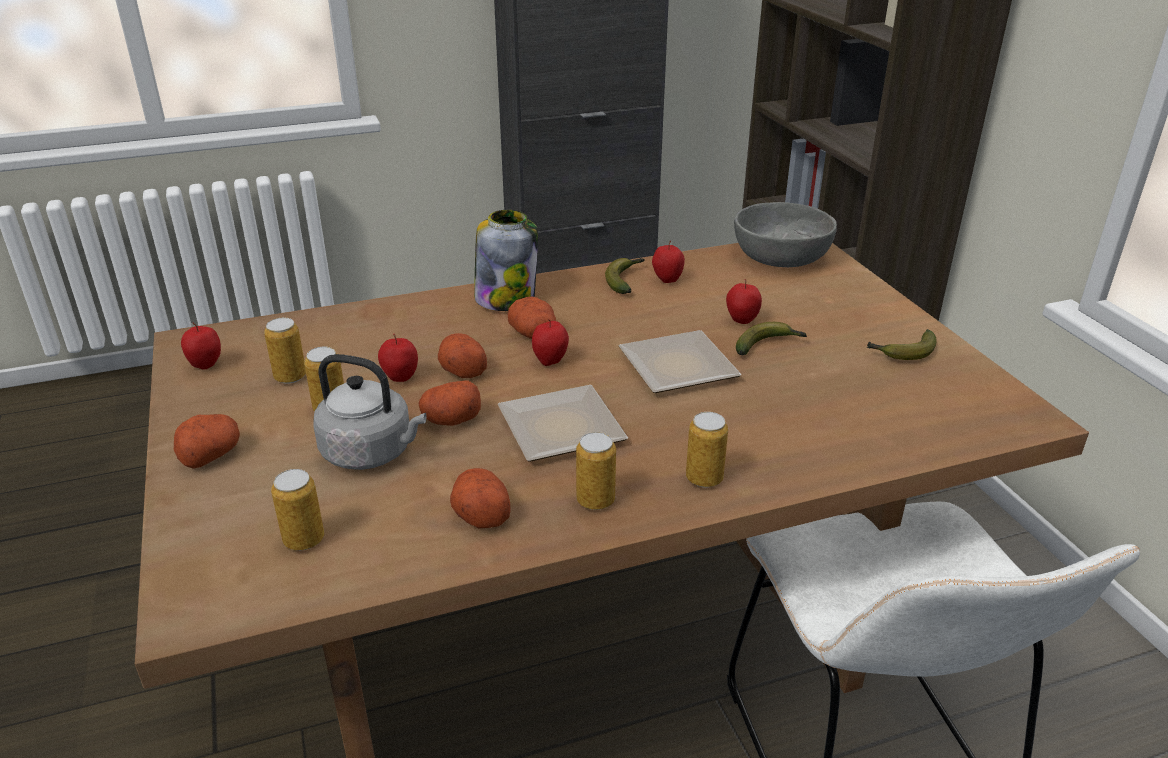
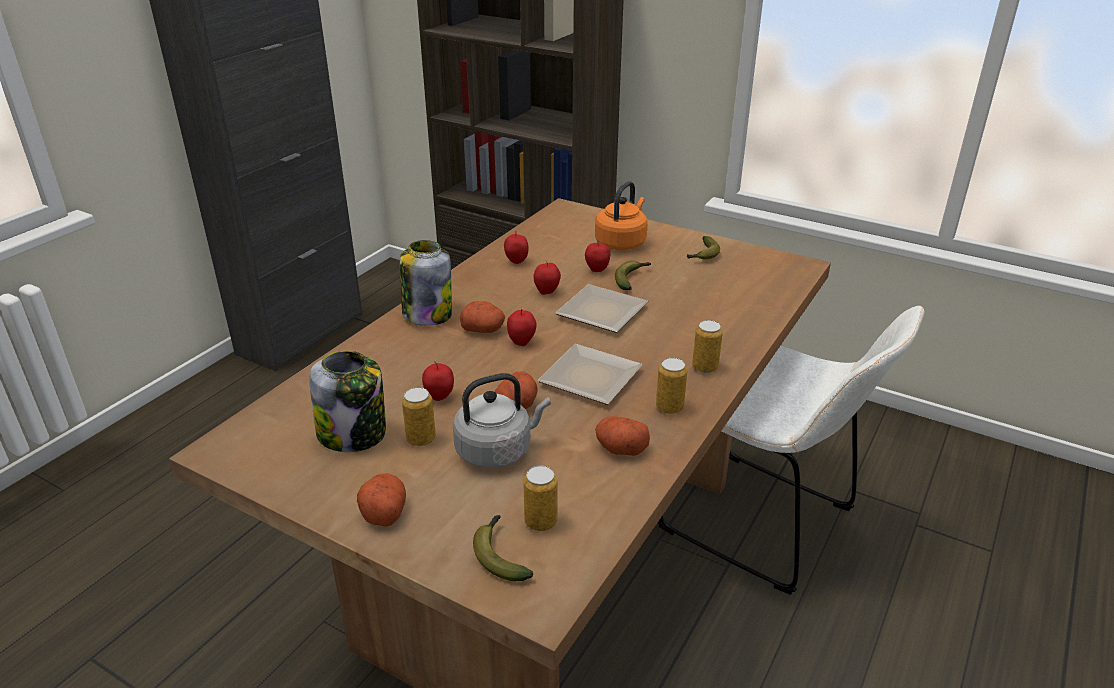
camera: 40 degrees left, 0 degrees up
(206, 366) = (268, 459): apple -> apple (547, 292)
(290, 377) = (353, 434): can -> jar
(462, 370) = (472, 372): potato -> none
(625, 280) = (490, 271): banana -> banana (500, 554)
(780, 256) = (561, 222): grey bowl -> none
(818, 302) = (621, 242): none -> orange kettle

